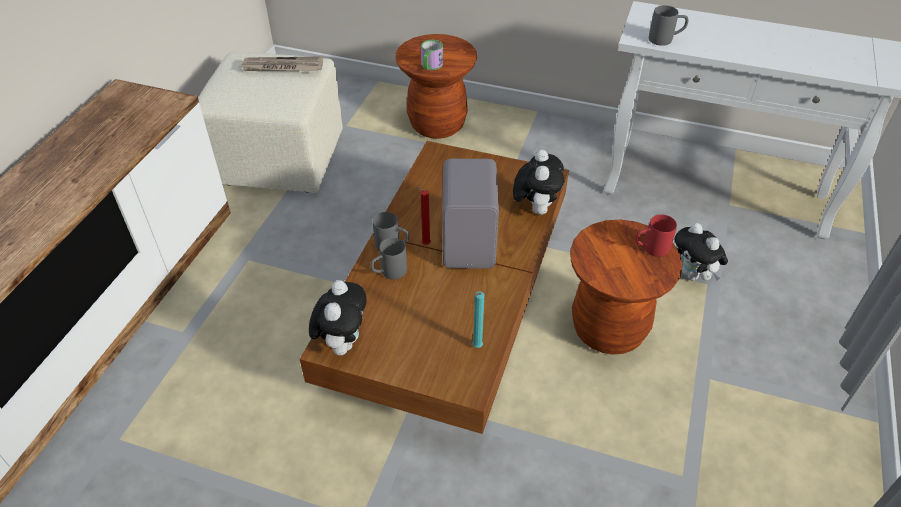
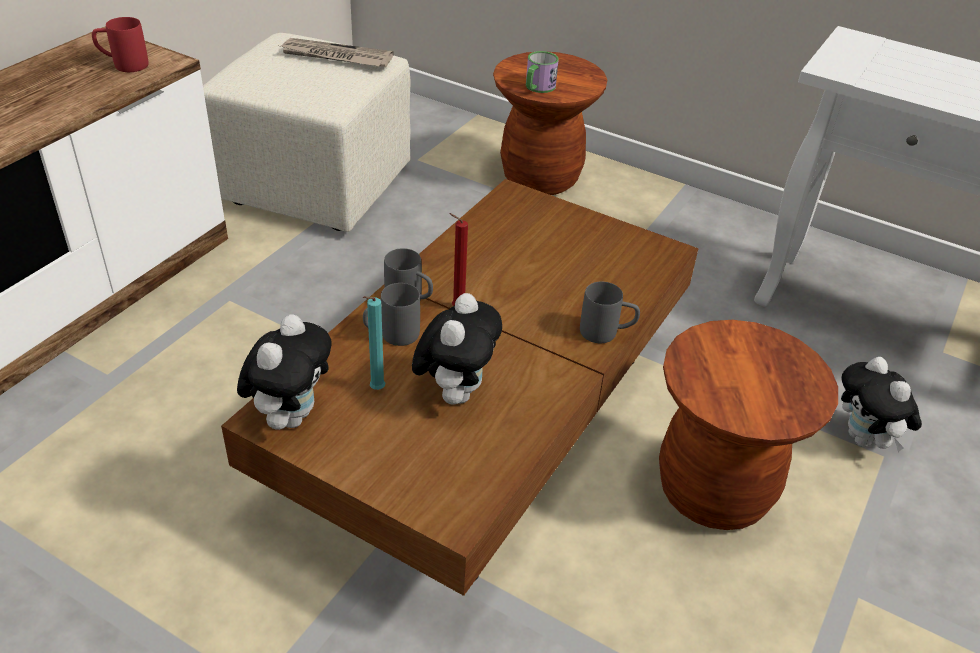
camera: 10 degrees right, 5 degrees down
(470, 243) = (524, 318): grey speaker -> none
(476, 347) = (485, 462): turquoise candle -> turquoise candle (375, 390)
(535, 208) = (633, 290): plush toy -> plush toy (455, 392)
(650, 249) = (792, 371): red mug -> red mug (123, 65)
(665, 40) = (874, 76): grey mug -> grey mug (607, 333)

